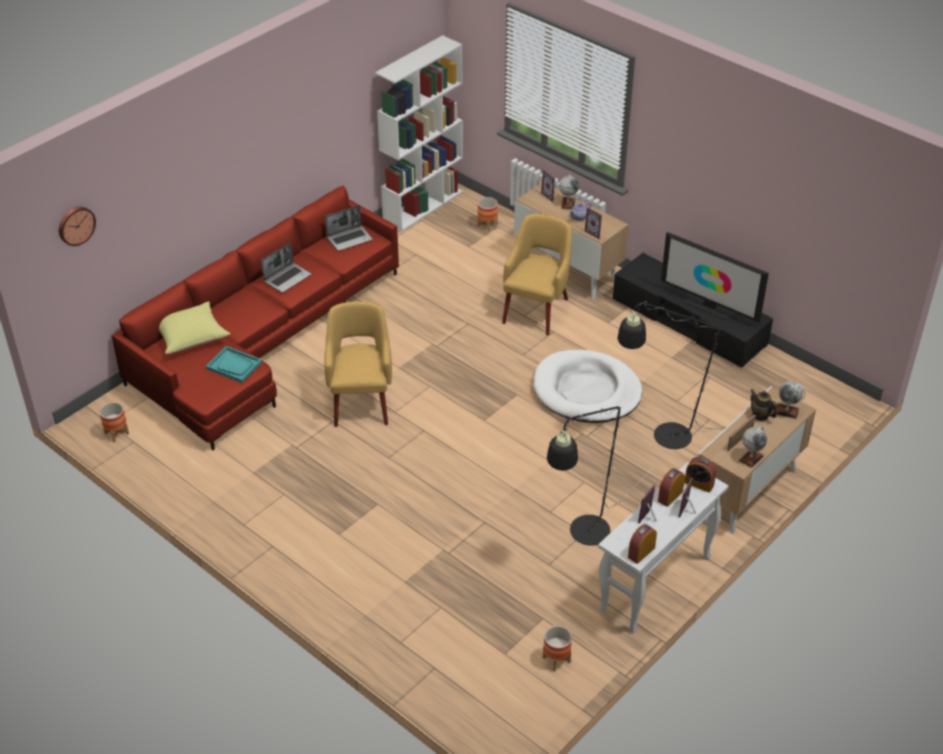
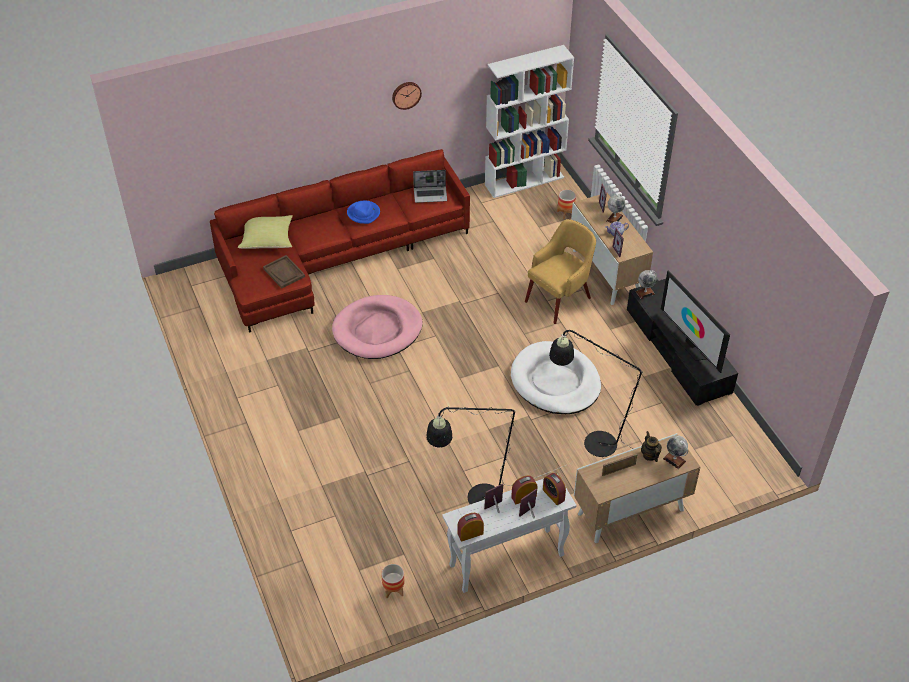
camera: 25 degrees right, 5 degrees up
(75, 225) = (184, 133): wall clock -> wall clock (406, 94)
(116, 433) = (191, 296): planter -> none
(234, 365) = (284, 272): turquoise tray -> brown tray
(287, 278) = (364, 213): laptop -> blue hat
(361, 401) = (377, 330): yellow armchair -> pink dog bed
(751, 458) = (617, 488): globe -> globe (645, 293)

